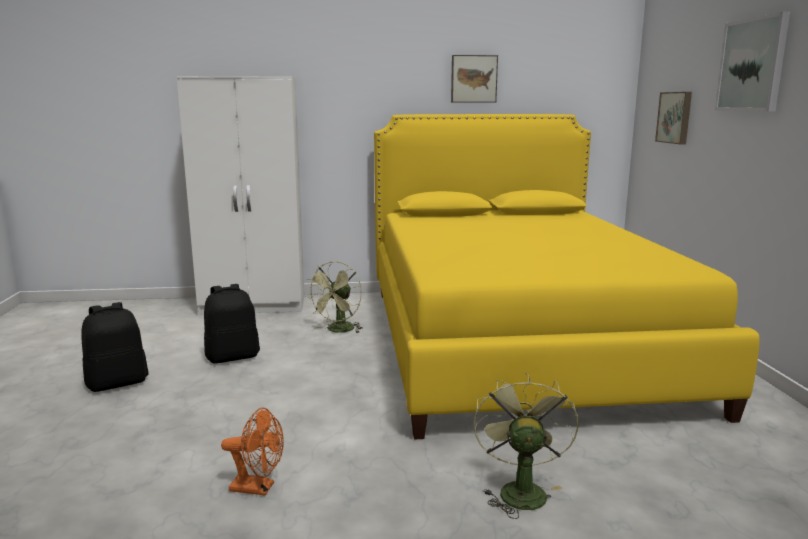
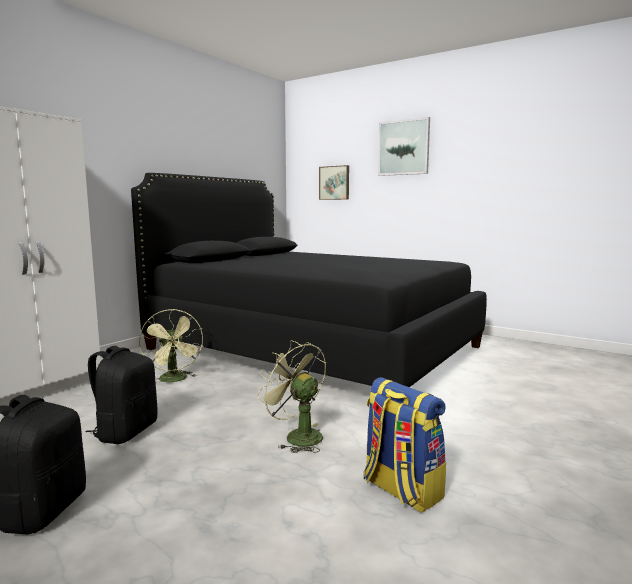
camera: 50 degrees left, 5 degrees down
(258, 488) = (400, 490): orange fan -> backpack
(473, 79) = (197, 147): picture -> none
(516, 342) = (312, 347): yellow bed -> black bed
(519, 490) = (495, 409): green fan -> green fan (297, 436)

